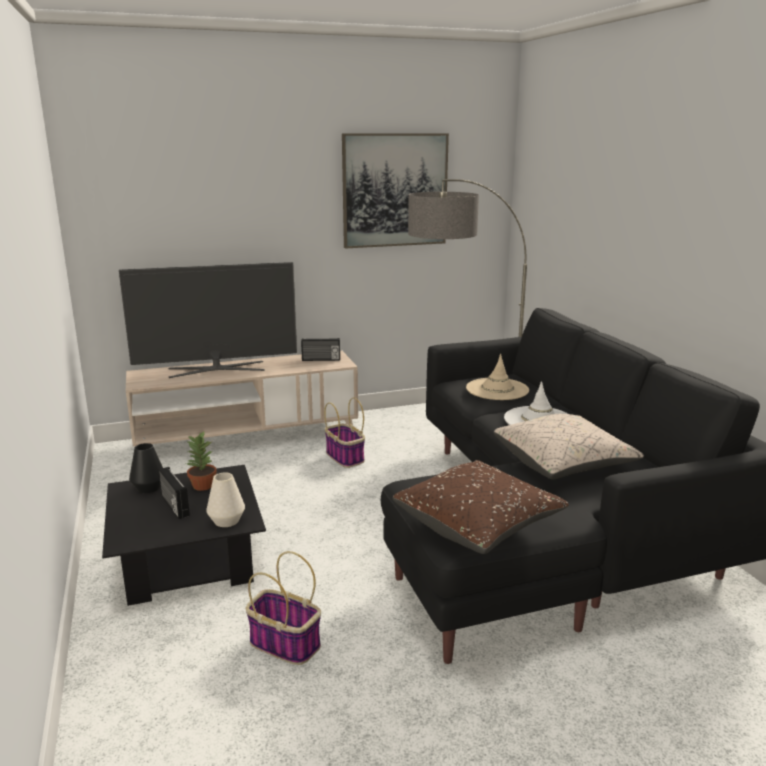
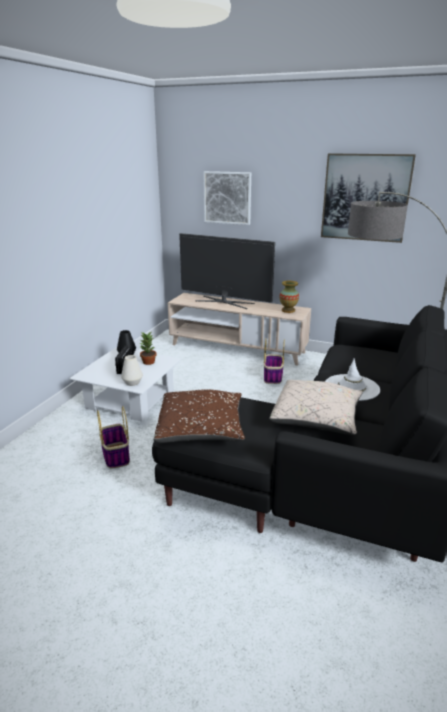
camera: 40 degrees right, 5 degrees up
(188, 561) = (130, 399): black coffee table -> white coffee table
(193, 204) = (227, 198): none -> picture
(321, 359) = (288, 310): radio -> vase
(497, 389) = (361, 359): beige hat -> none

